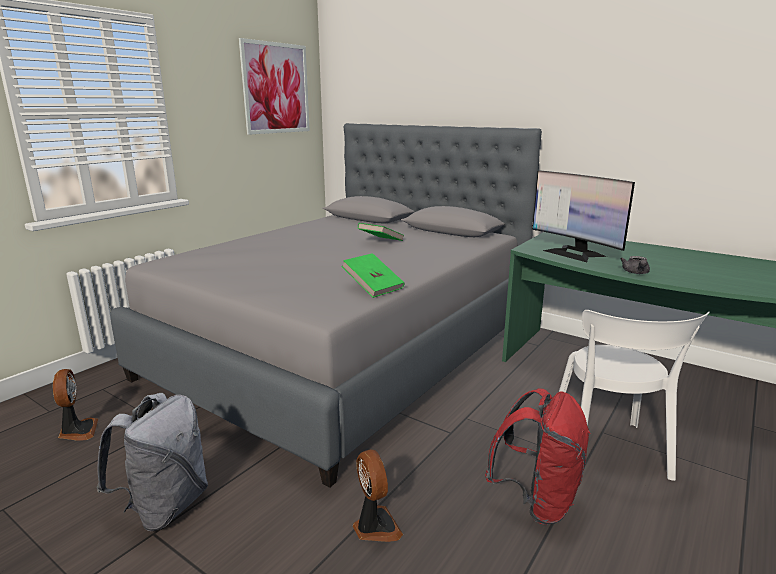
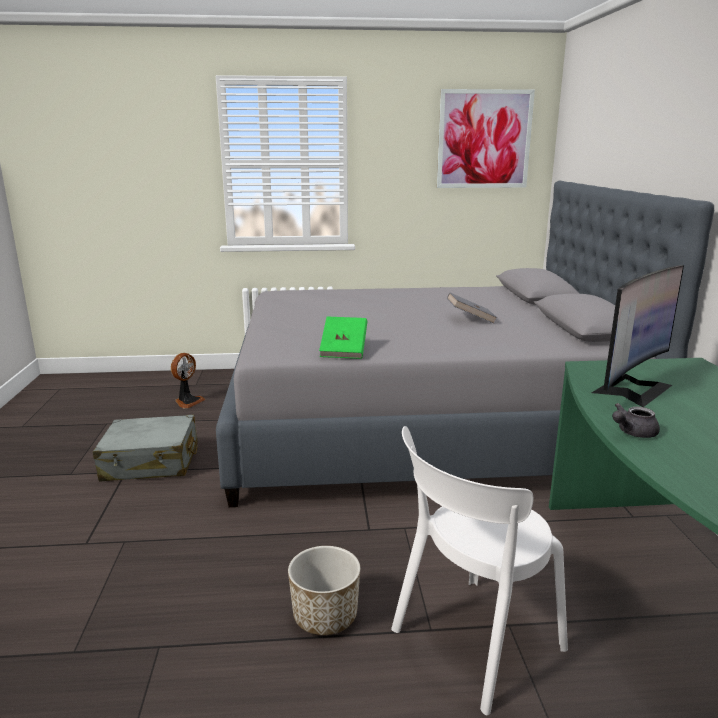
camera: 50 degrees right, 0 degrees up
(165, 506) = (151, 462): grey backpack -> grey suitcase
(375, 527) = (205, 545): fan -> none
(381, 242) = (470, 319): green book -> grey book
(537, 500) = (325, 616): red backpack -> planter
(574, 253) = (632, 388): monitor -> monitor turned 150 degrees counterclockwise

